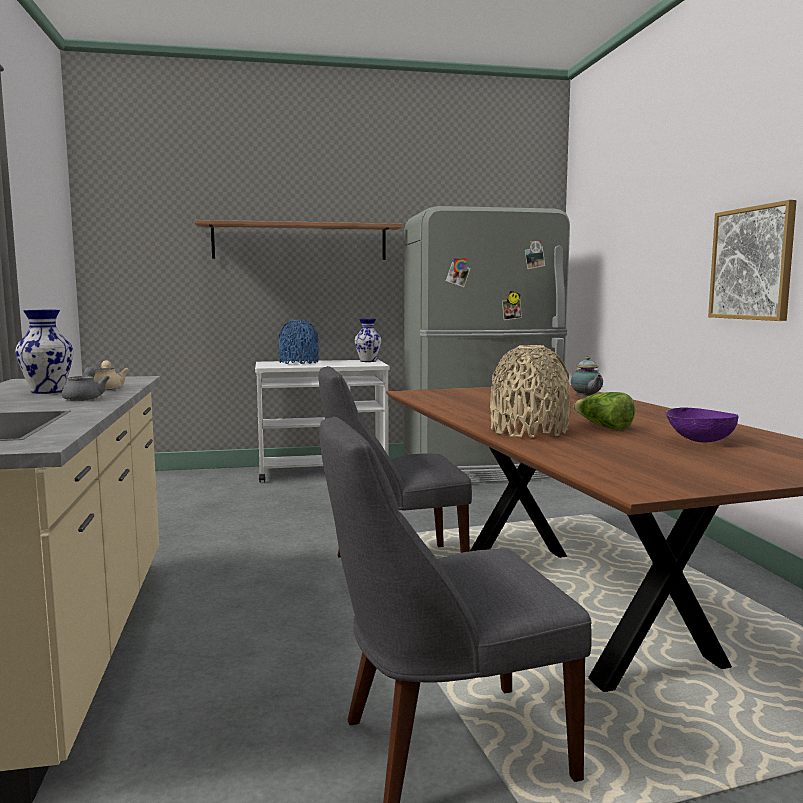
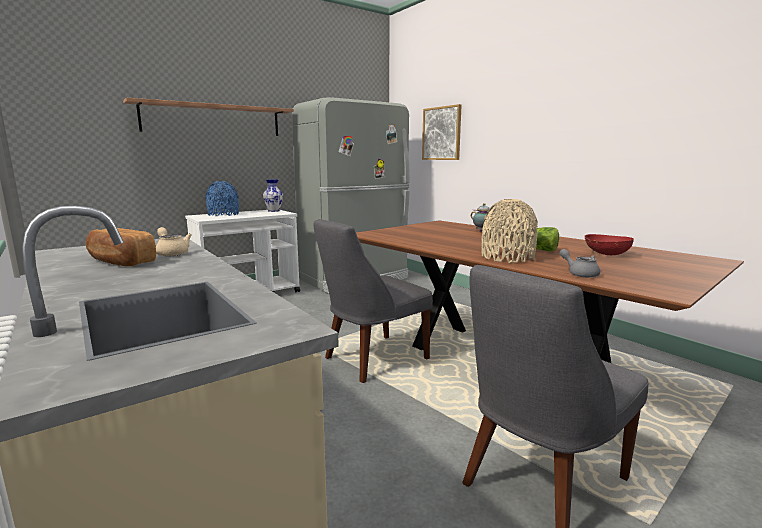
camera: 25 degrees left, 5 degrees up
(48, 391) = (120, 262): vase -> bread
(85, 398) = (181, 266): grey teapot -> grey teapot (580, 274)
(698, 441) = (605, 254): purple bowl -> red bowl
(752, 263) = (554, 143): picture -> picture (442, 133)

